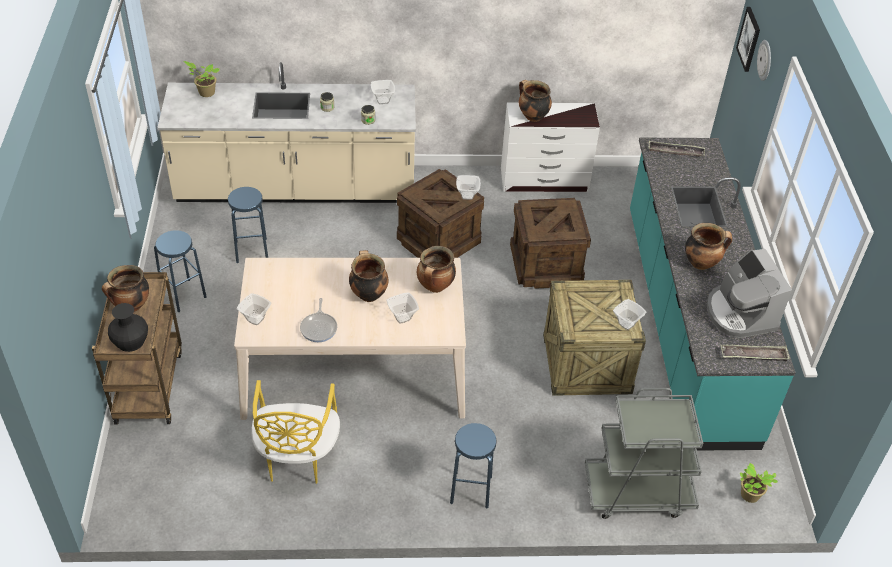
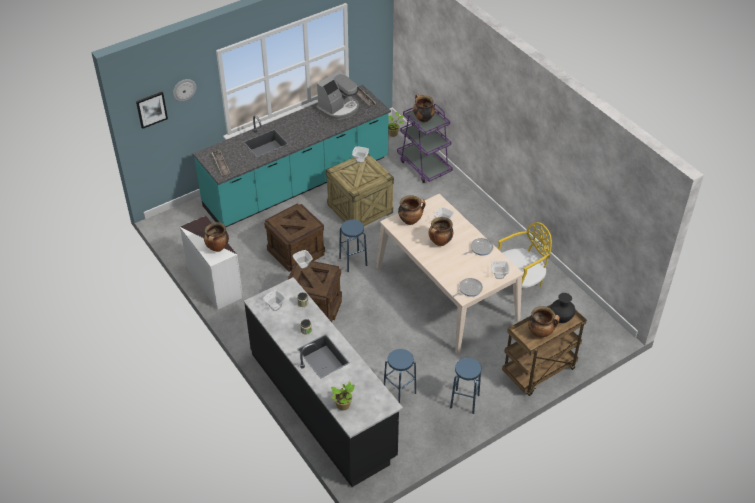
camera: 120 degrees left, 0 degrees up
(263, 278) = (469, 289): none -> frying pan
(296, 189) = (323, 404): beige counter -> black counter
(471, 490) = (475, 217): blue stool -> blue stool (353, 261)
(637, 492) = (424, 166): grey cart -> purple cart
(701, 263) = (312, 129): cooking pot -> cooking pot (423, 119)

